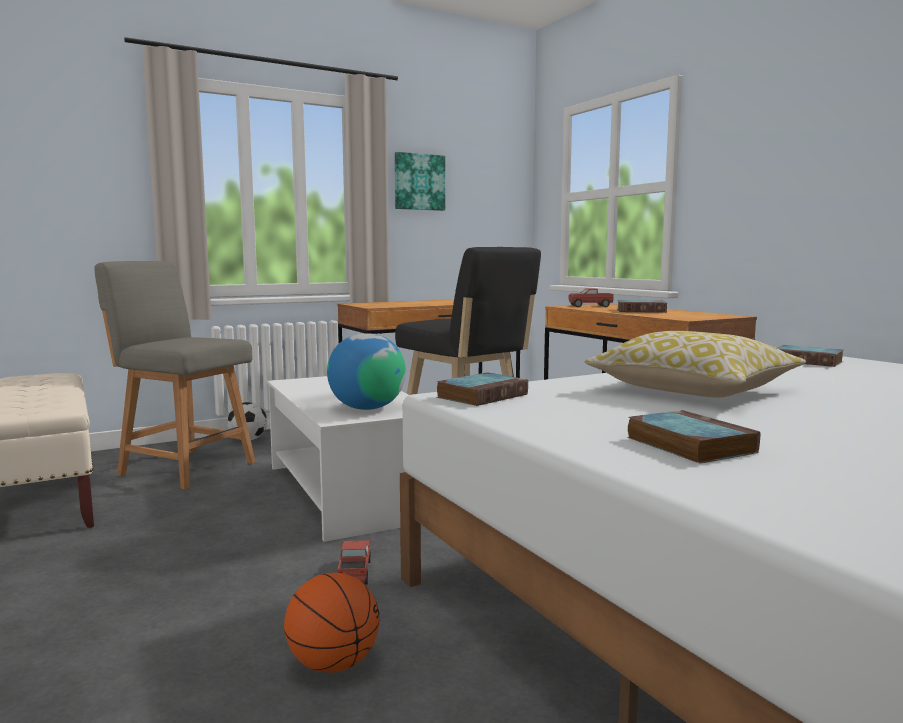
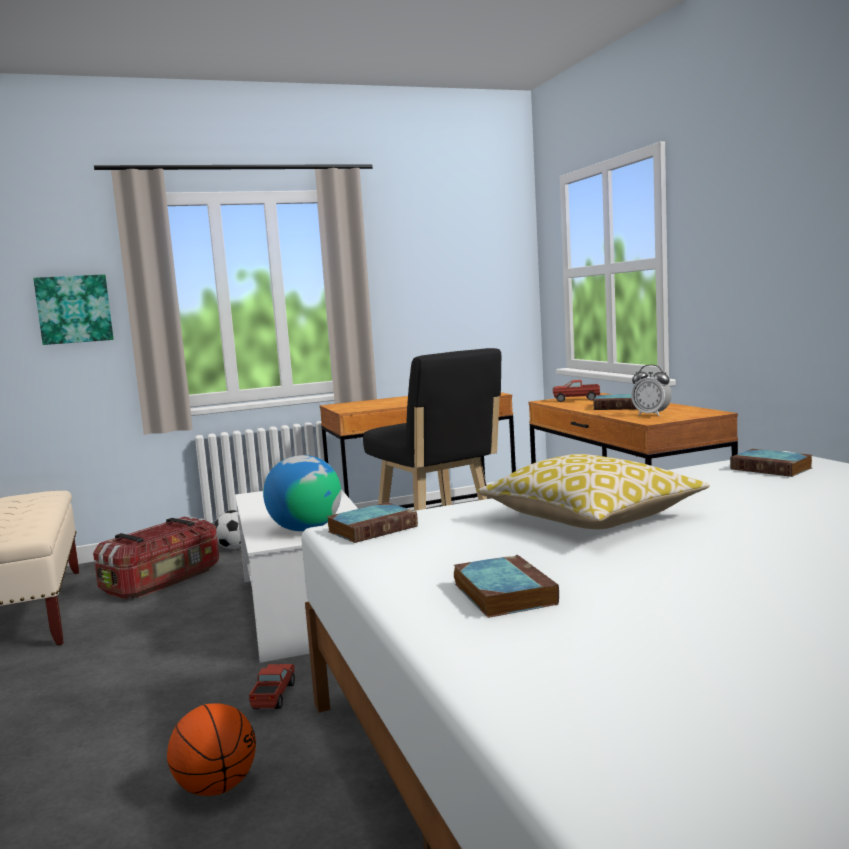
camera: 10 degrees right, 0 degrees up
(184, 468) = (164, 580): grey chair -> storage box
(419, 182) = (405, 270): picture -> picture (74, 309)
(680, 315) = (651, 415): none -> alarm clock

